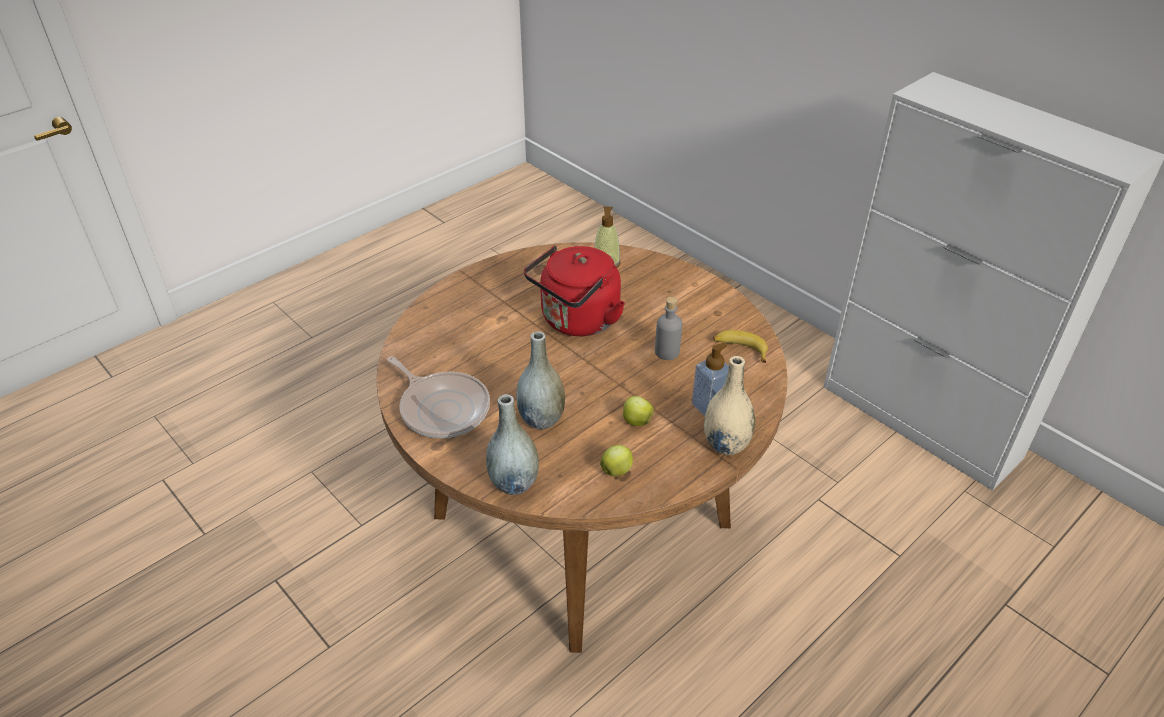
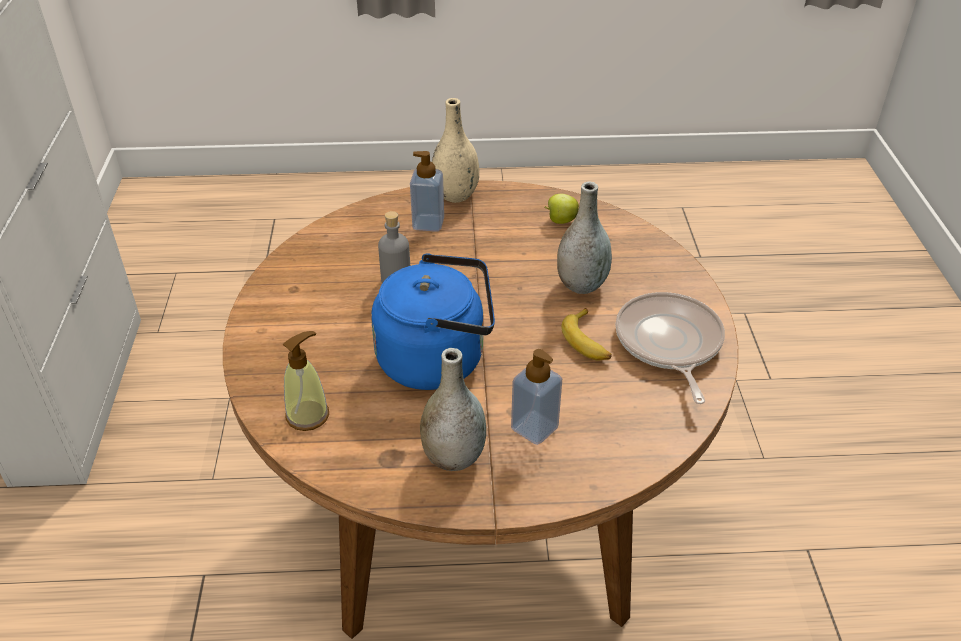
camera: 140 degrees left, 0 degrees up
(482, 316) = (534, 428): none -> soap dispenser
(514, 483) = (653, 252): grey vase -> grey vase (454, 457)
(577, 321) = (438, 359): red kettle -> blue kettle
(636, 421) = (501, 243): apple -> none
(740, 349) = (331, 248): banana -> banana (588, 342)

